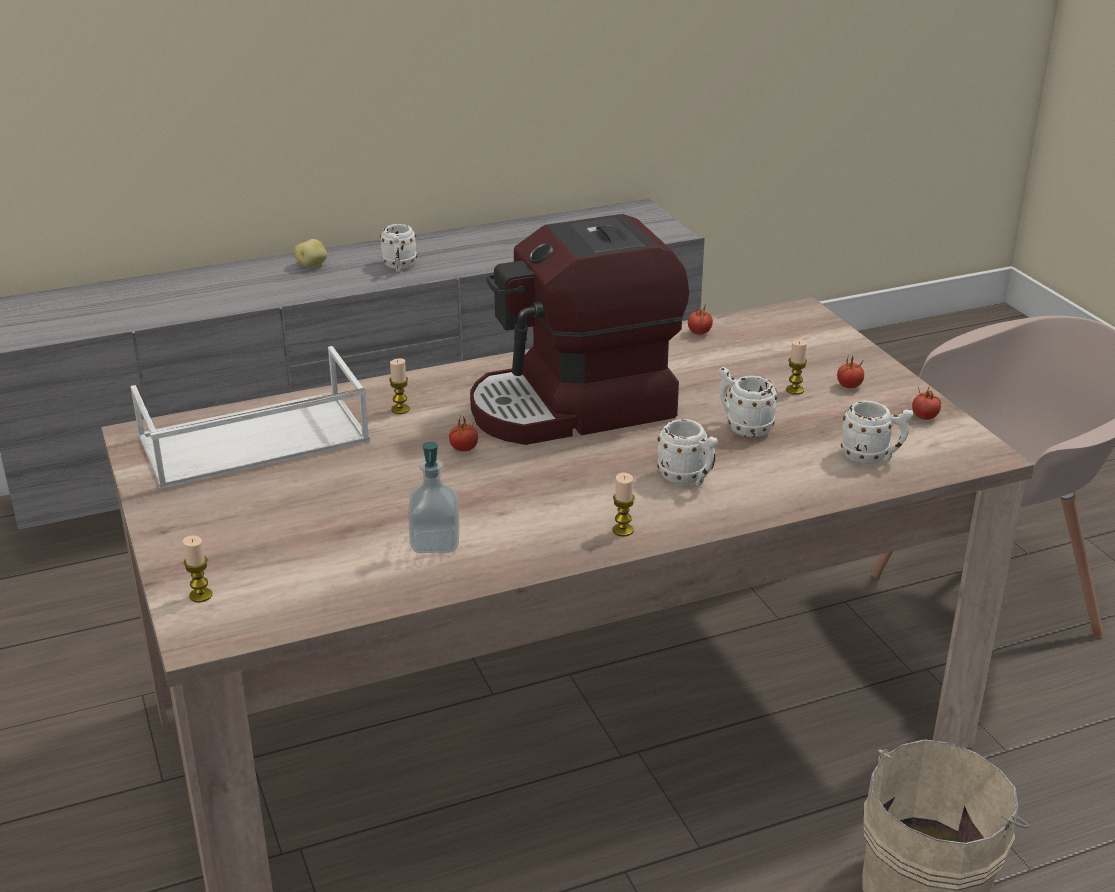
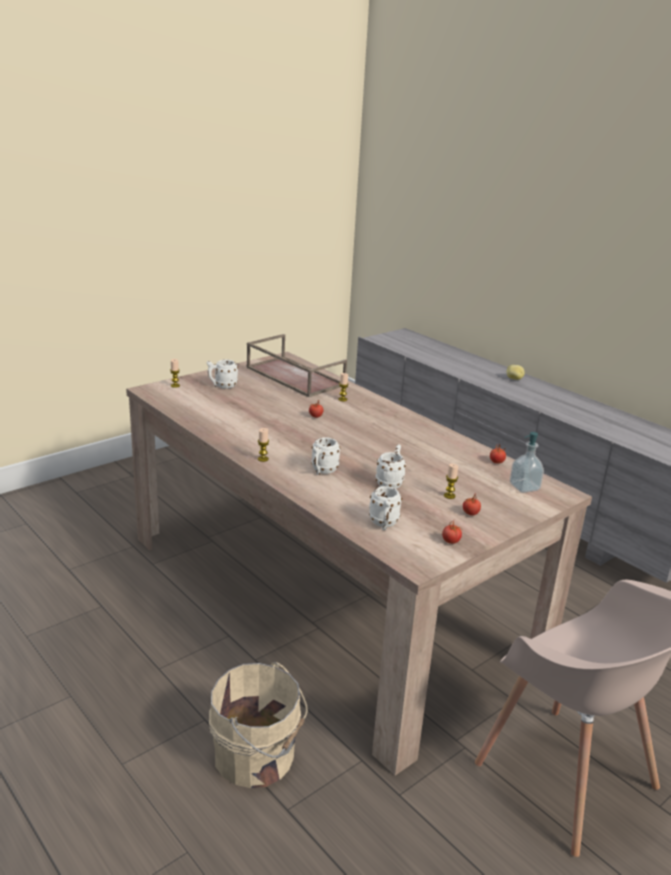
camera: 70 degrees right, 5 degrees down
(252, 441) = (293, 376): white tray -> brown tray
(399, 267) = (538, 398): white mug -> white mug (222, 386)
(435, 542) = (232, 420): soap dispenser -> soap dispenser (524, 487)
(574, 408) = (376, 437): coffee machine -> none

